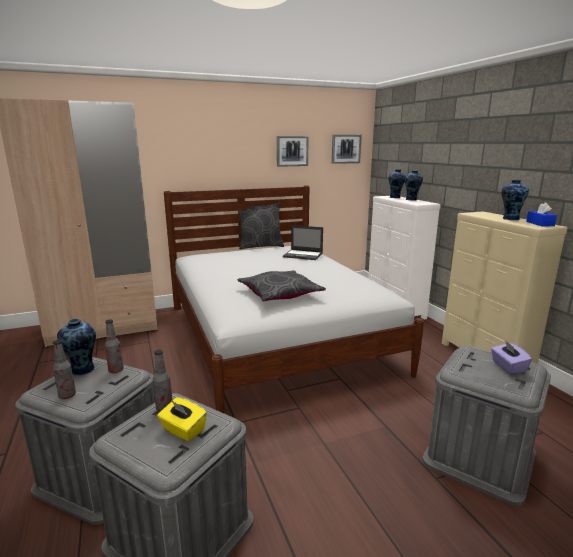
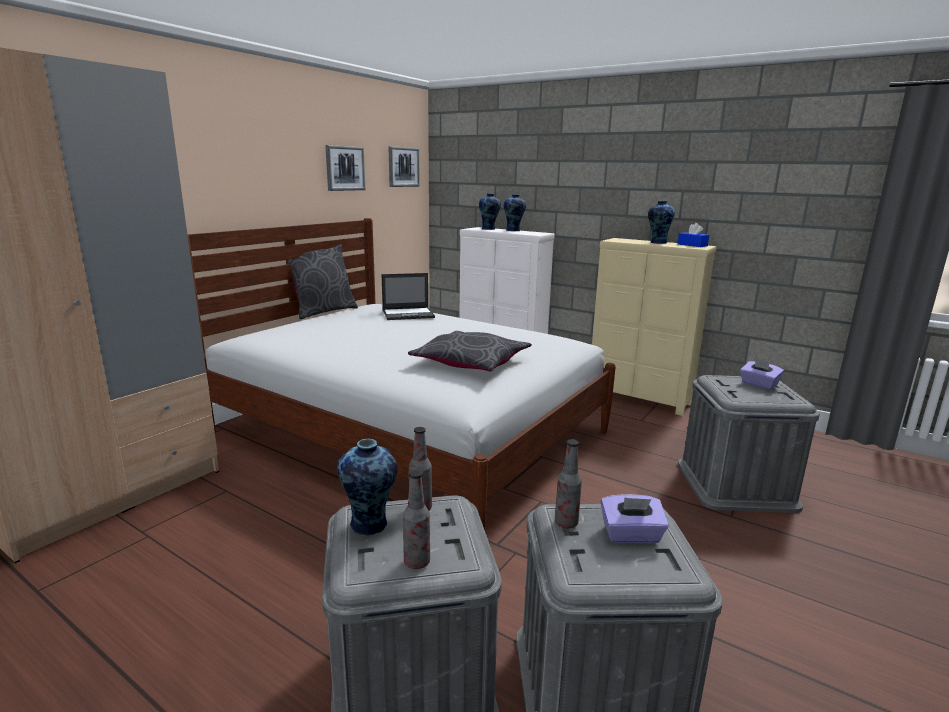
camera: 35 degrees left, 0 degrees up
(183, 430) = (631, 535): yellow tissue box -> purple tissue box

